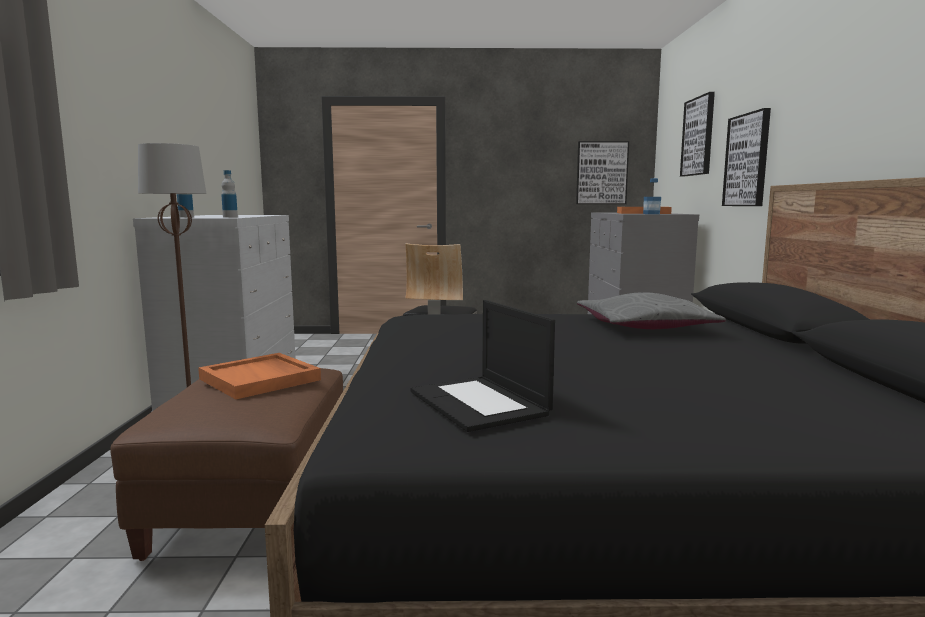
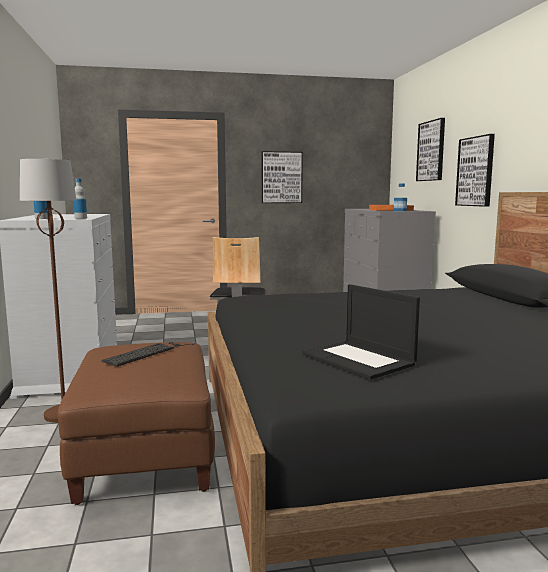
camera: 10 degrees left, 0 degrees up
(261, 379) = (147, 353): orange tray -> keyboard
(601, 173) = (350, 177): picture -> picture (281, 177)
(644, 327) = (424, 299): grey pillow -> none

